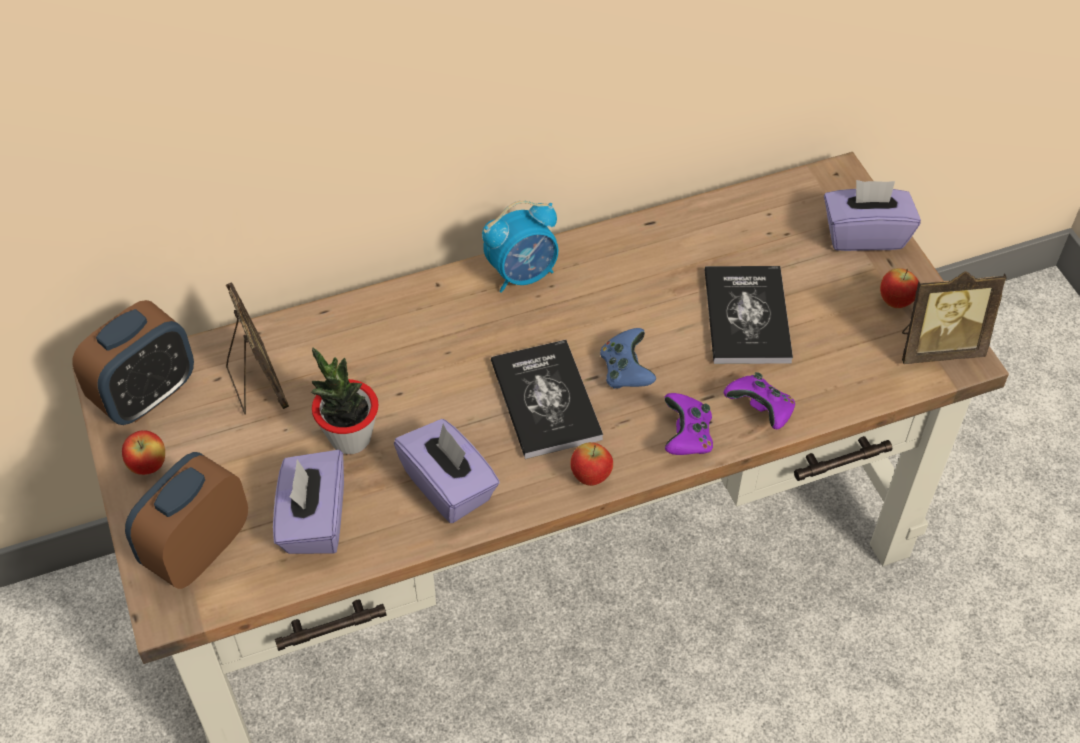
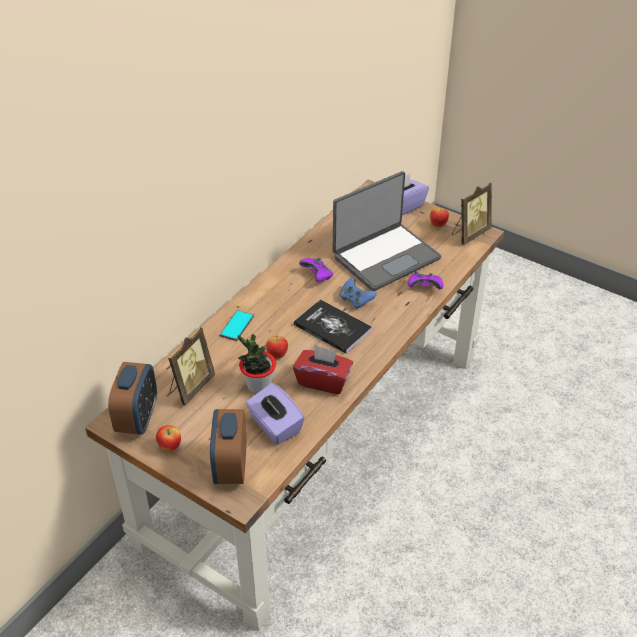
camera: 35 degrees left, 10 degrees down
(256, 385) = (190, 387): picture frame -> picture frame turned 90 degrees clockwise
(407, 318) = (237, 326): none -> phone
(449, 486) = (323, 381): purple tissue box -> red tissue box
(523, 274) = (273, 284): alarm clock -> none
(590, 477) = (380, 346): apple -> apple (277, 355)
(687, 437) = (405, 312): purple game controller -> purple game controller (317, 276)
(746, 316) = (385, 257): book -> laptop

